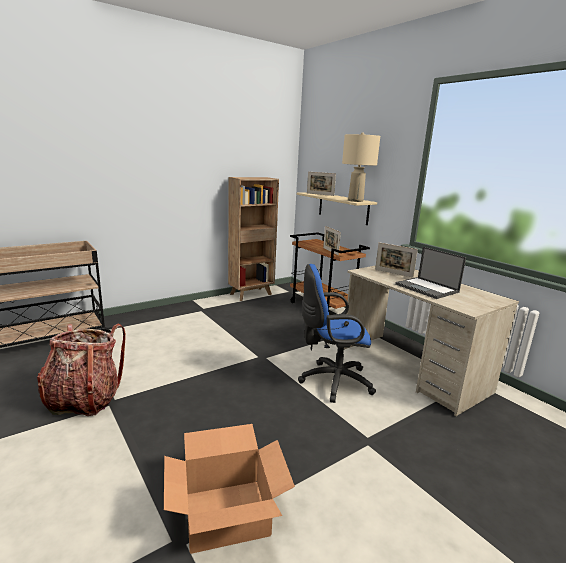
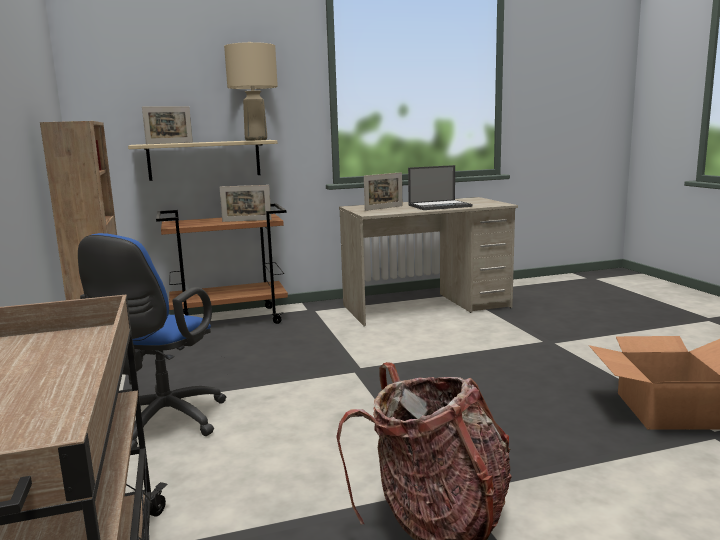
camera: 70 degrees left, 5 degrees down
(332, 381) = (437, 341): blue office chair -> blue office chair (161, 424)

